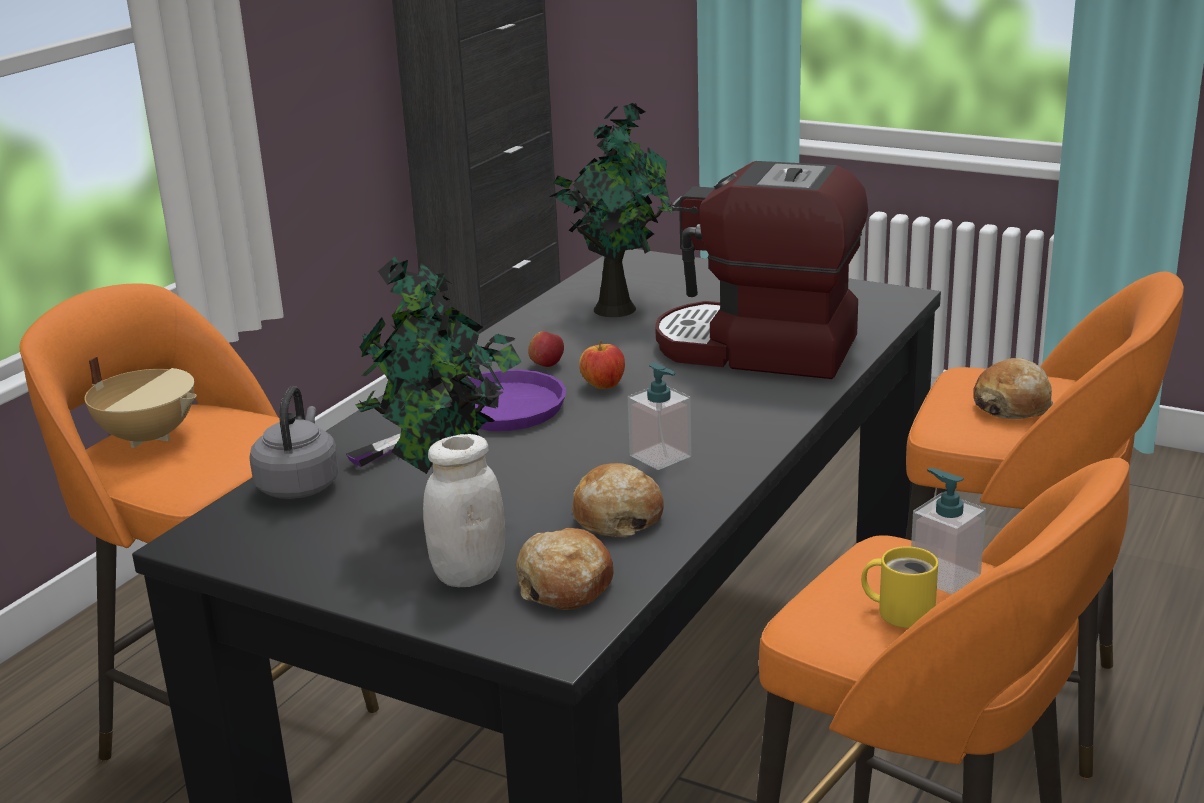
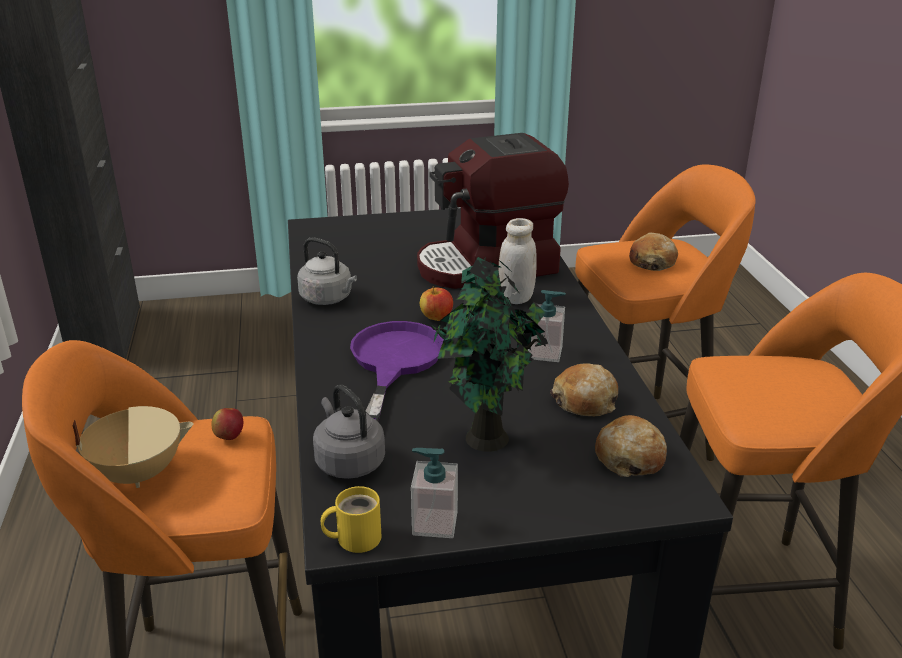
camera: 40 degrees left, 5 degrees up
(468, 575) = (565, 476): white jar -> white jar (516, 297)
(525, 335) = (328, 298): none -> grey kettle
(547, 365) = (377, 315): apple -> apple (229, 436)
(617, 308) = (359, 262): potted plant -> none
(901, 611) = (785, 397): yellow mug -> yellow mug (354, 537)
(944, 576) = (771, 369): soap dispenser -> soap dispenser (434, 523)

